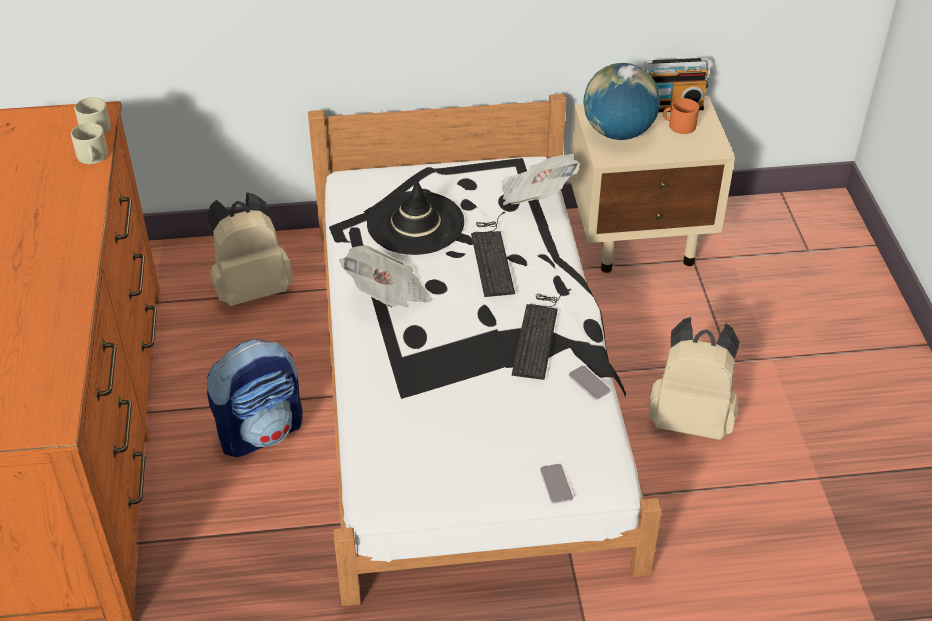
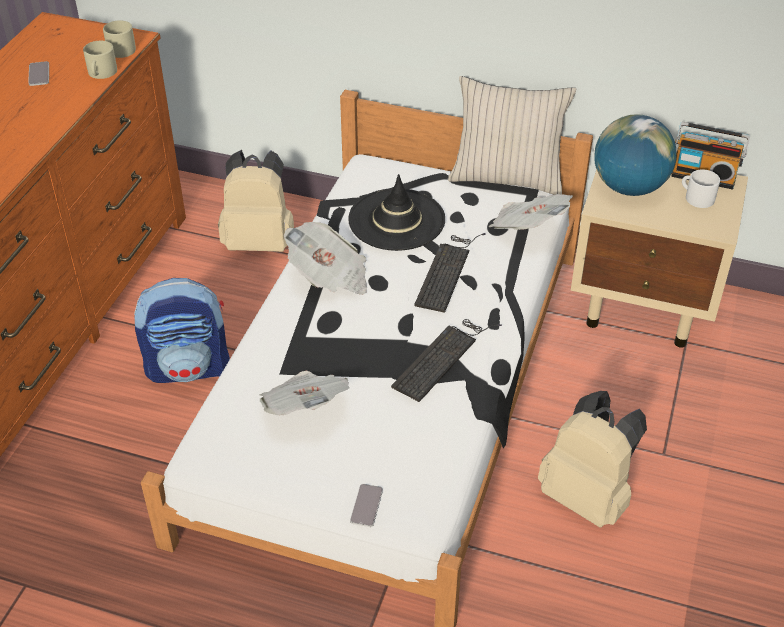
camera: 25 degrees right, 0 degrees up
(445, 420) = (305, 408): none -> newspaper
(488, 155) = (507, 178): none -> beige pillow
(589, 383) = (461, 420): phone -> phone (39, 74)
(678, 125) = (696, 197): orange mug -> white mug

